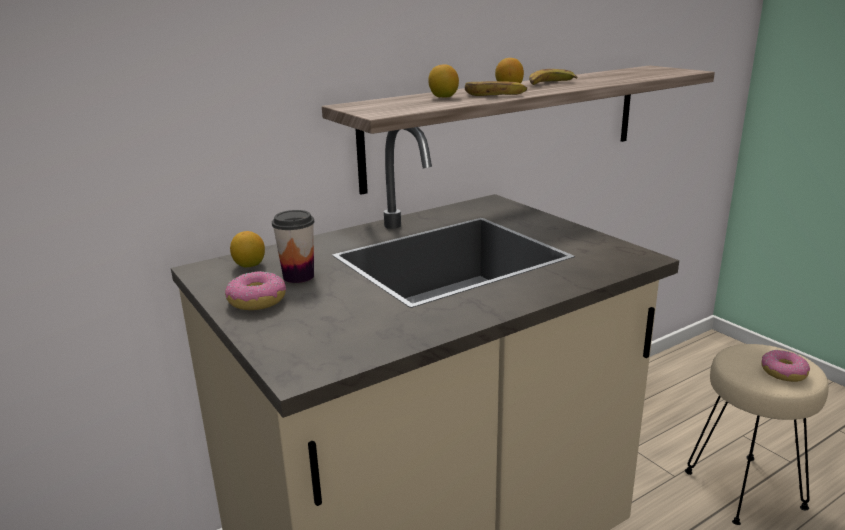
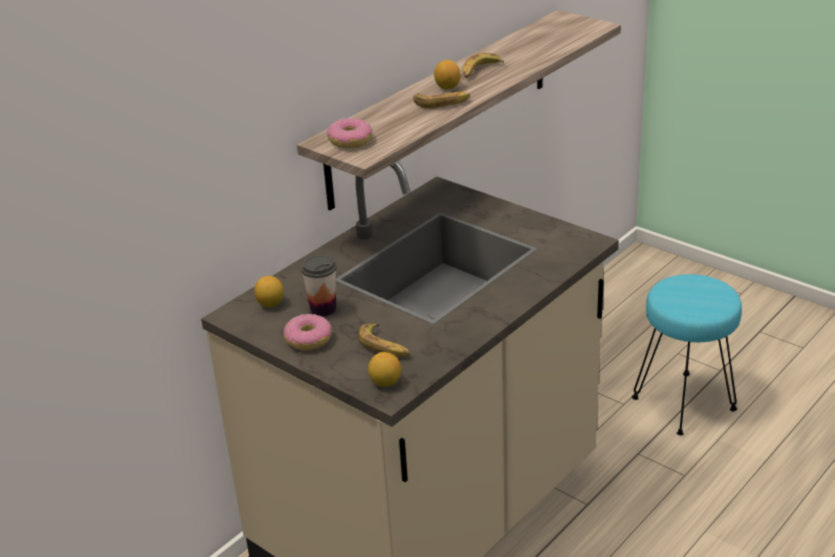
camera: 15 degrees left, 10 degrees up
(335, 320) = (384, 346): none -> banana
(443, 97) = (398, 114): lemon -> lemon (385, 383)
(745, 489) = (685, 403): beige stool -> turquoise stool
(783, 372) = (705, 301): donut -> donut (350, 141)

